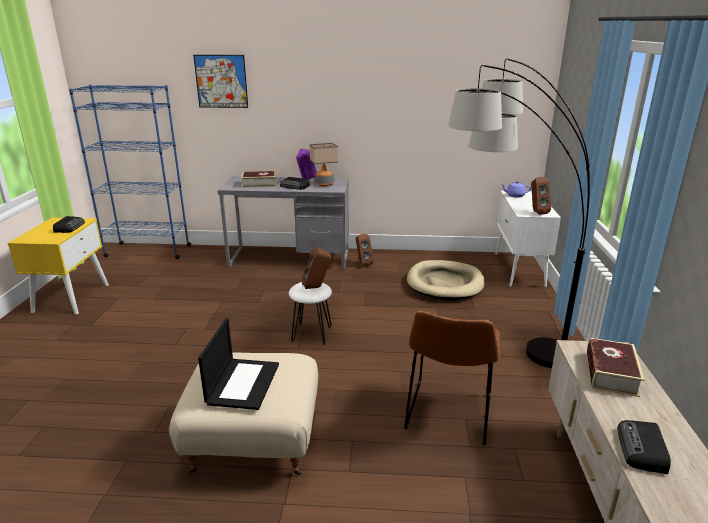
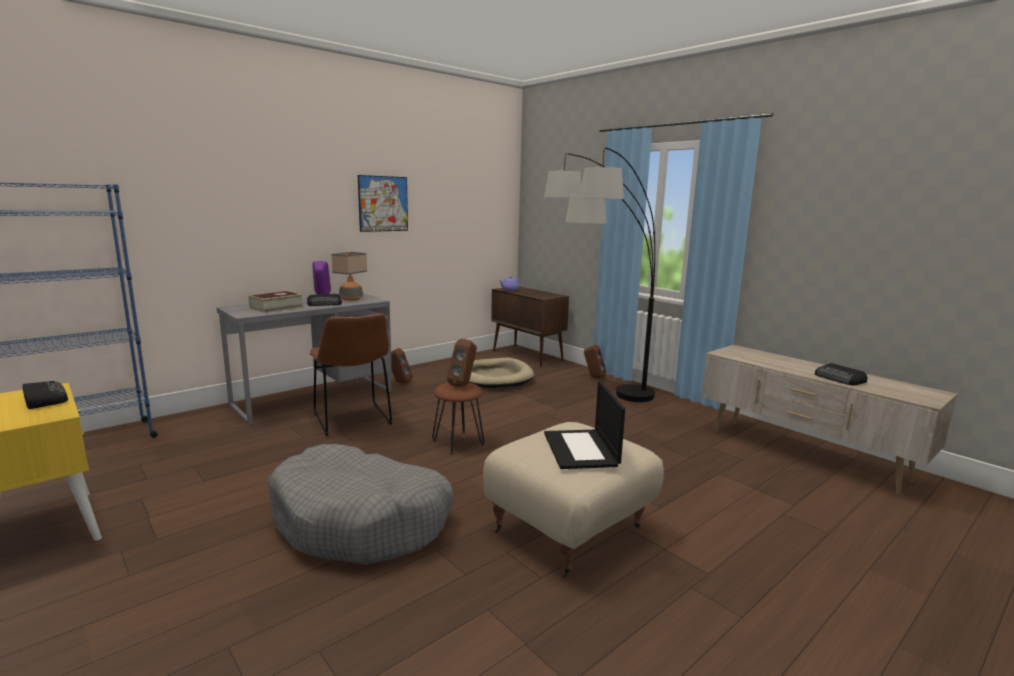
camera: 45 degrees left, 10 degrees down
(169, 364) = (361, 521): none -> grey dog bed
(221, 81) = (196, 182): picture -> picture (383, 204)
(243, 383) = (581, 449): laptop -> laptop turned 150 degrees counterclockwise
(312, 334) = (458, 442): white stool -> brown stool
(448, 415) = (649, 448): brown chair -> brown chair (353, 420)
(519, 270) = (528, 356): white cabinet -> brown cabinet
(536, 212) = (548, 296): brown speaker -> brown speaker (593, 377)
(611, 373) = (760, 358): book -> none

